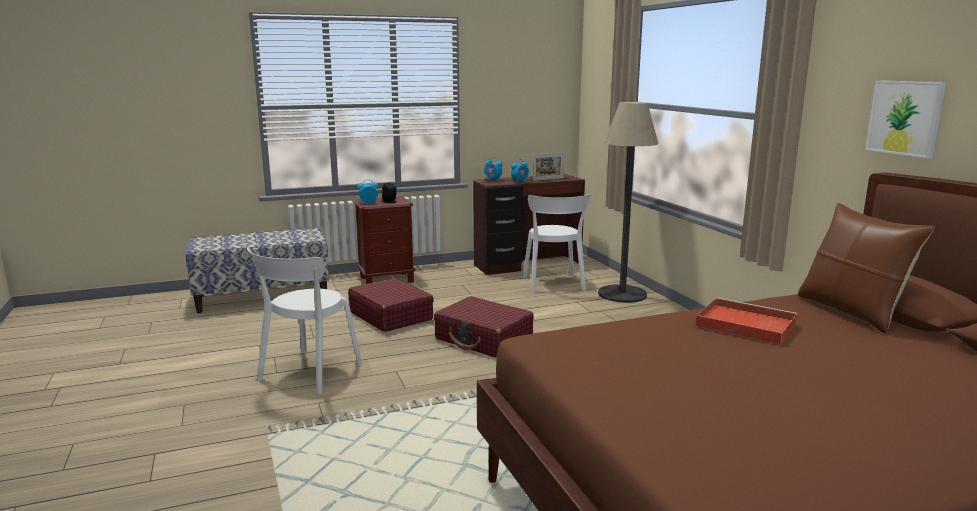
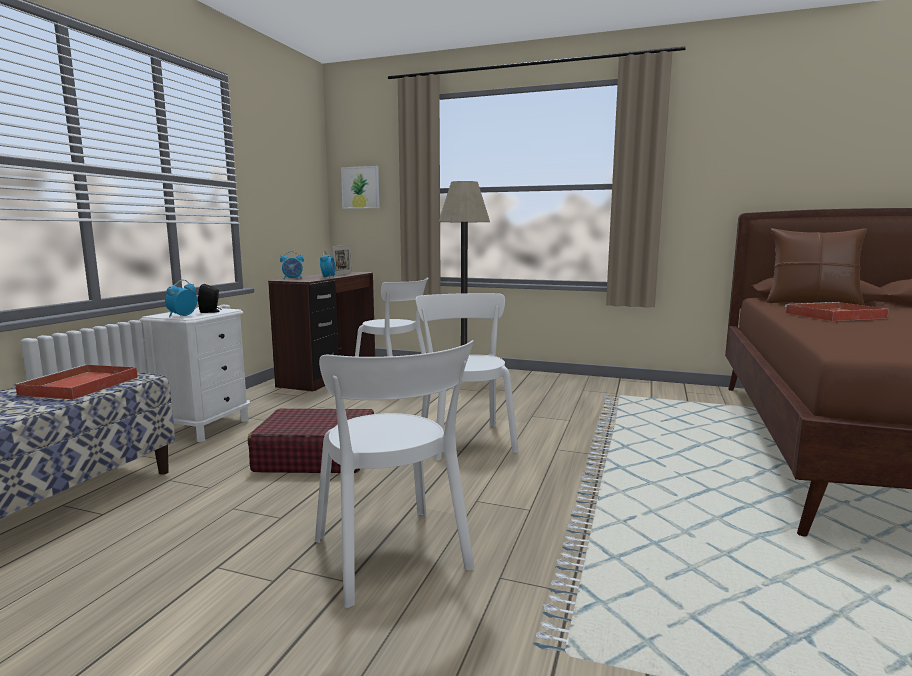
camera: 50 degrees left, 5 degrees down
(286, 237) = (79, 386): none -> red tray
(387, 279) = (206, 427): brown nightstand -> white nightstand
(484, 339) = (465, 439): red suitcase -> white chair
(904, 118) = (750, 173): picture -> picture (360, 187)

